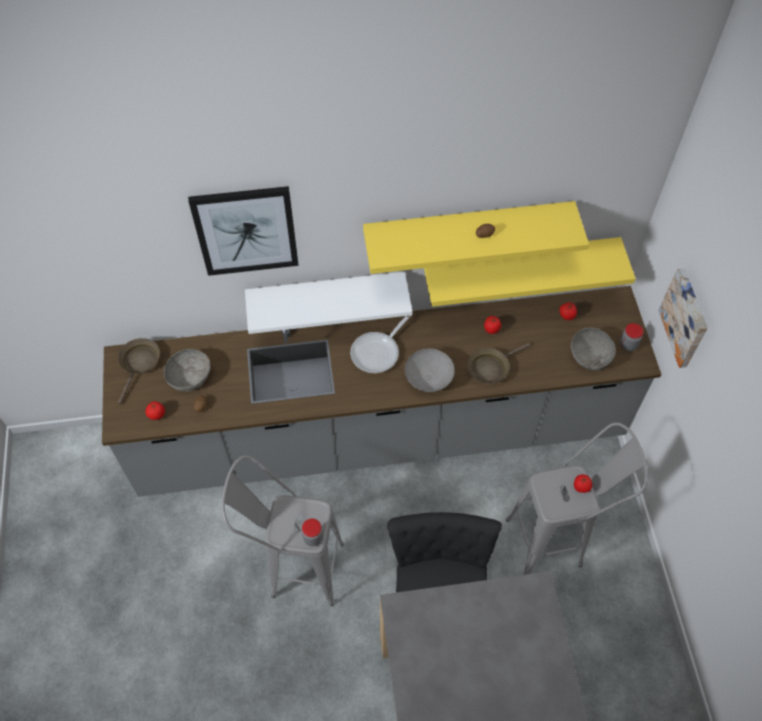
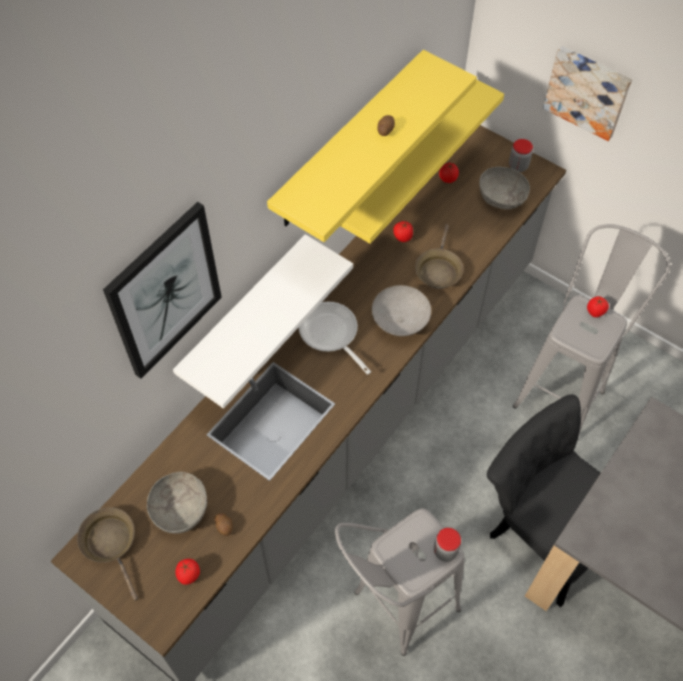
camera: 45 degrees left, 0 degrees up
(378, 352) = (331, 335): frying pan -> frying pan turned 150 degrees clockwise

